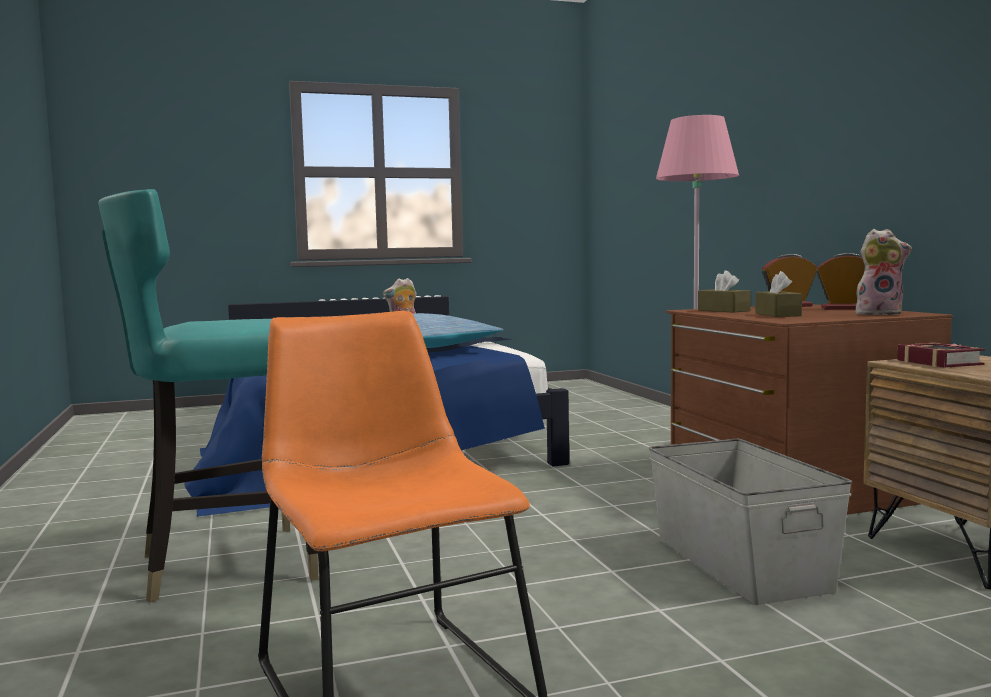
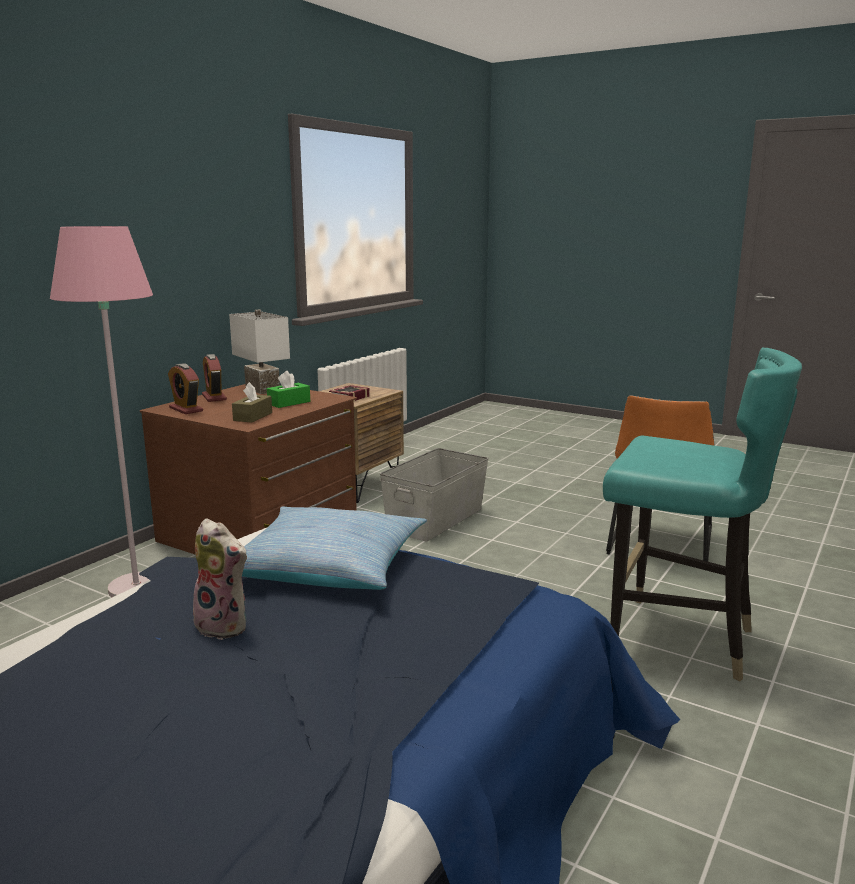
camera: 130 degrees left, 10 degrees up
(777, 314) = (289, 403): brown tissue box -> green tissue box
(879, 314) = (264, 389): plush toy -> white table lamp

